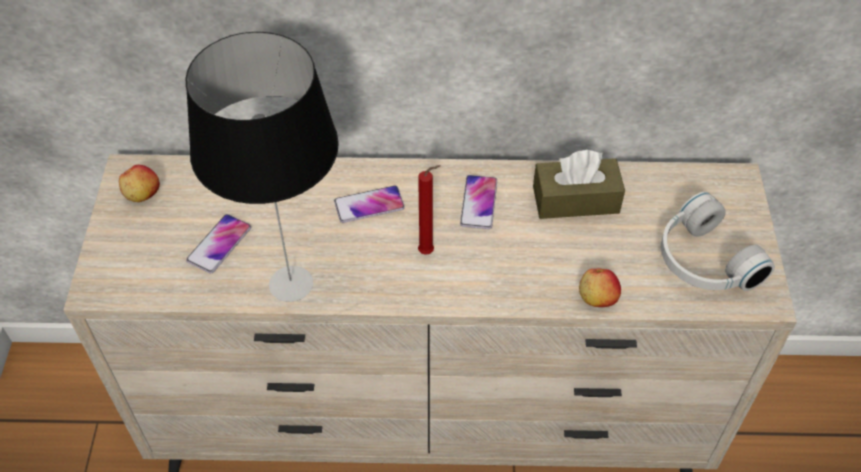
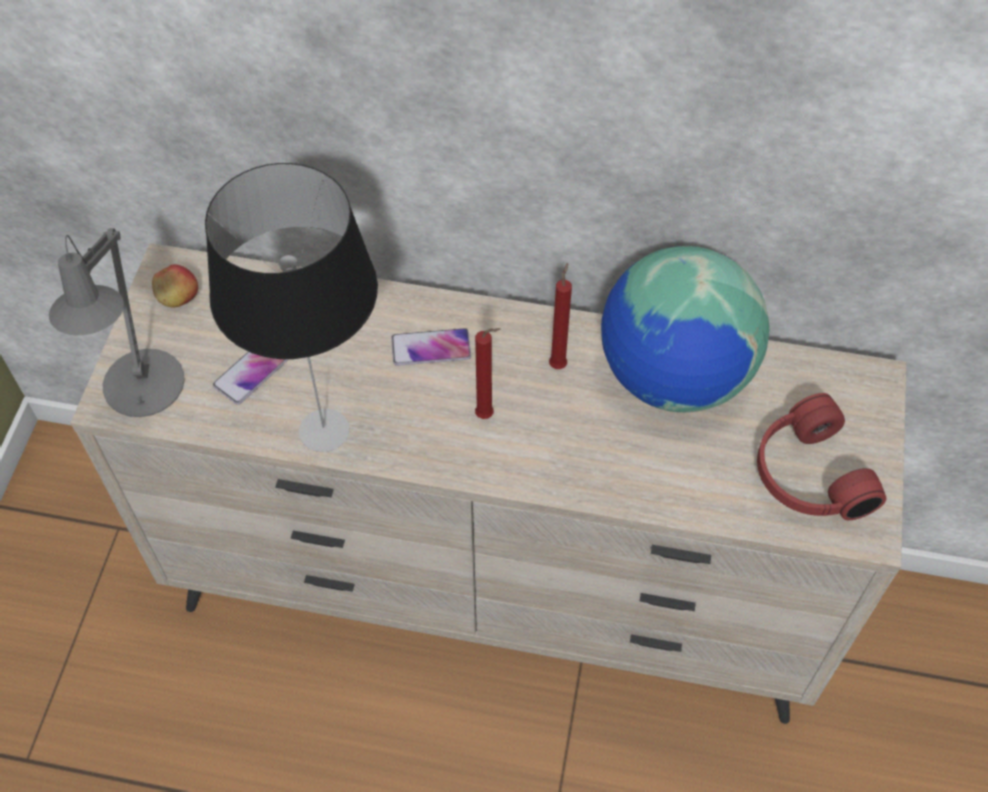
camera: 10 degrees right, 5 degrees up
(124, 276) = (142, 393): none -> grey table lamp
(479, 203) = (558, 363): phone -> red candle
(575, 200) = (673, 376): brown tissue box -> globe
(597, 297) = (670, 501): apple -> none
(702, 261) = (806, 475): white headphones -> red headphones

